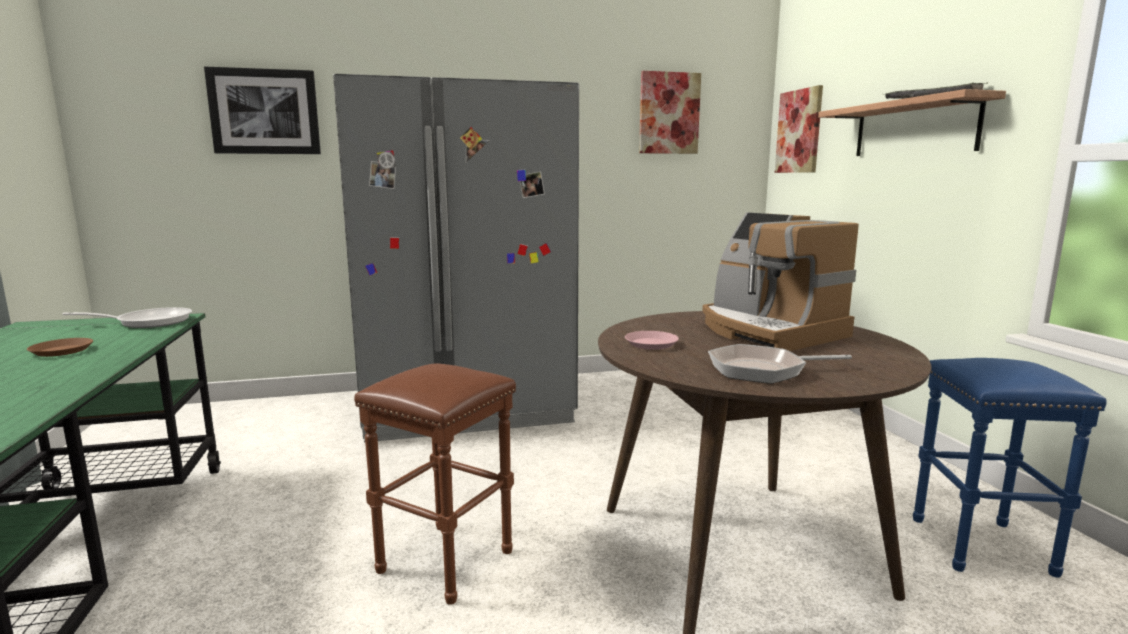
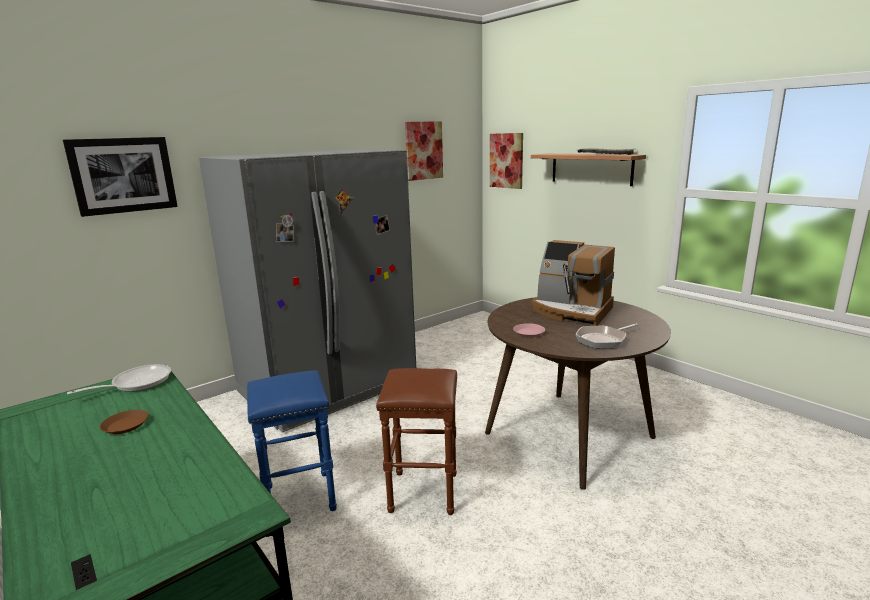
camera: 25 degrees left, 5 degrees up
(977, 544) = (665, 400): blue stool -> blue stool (298, 497)

